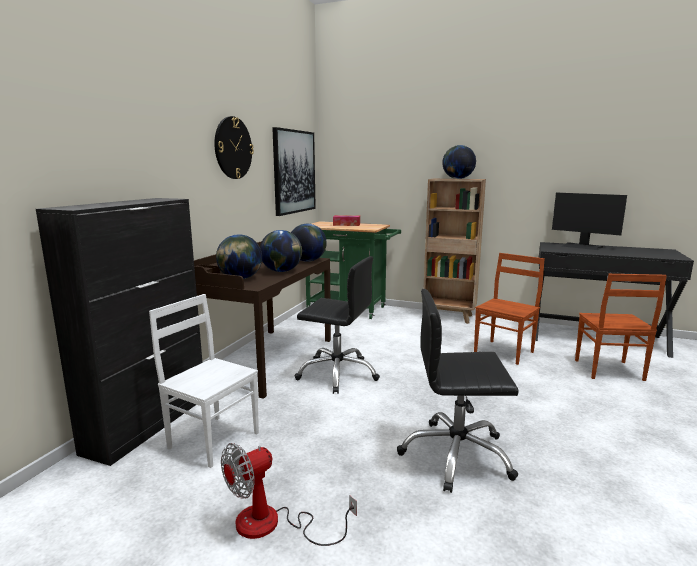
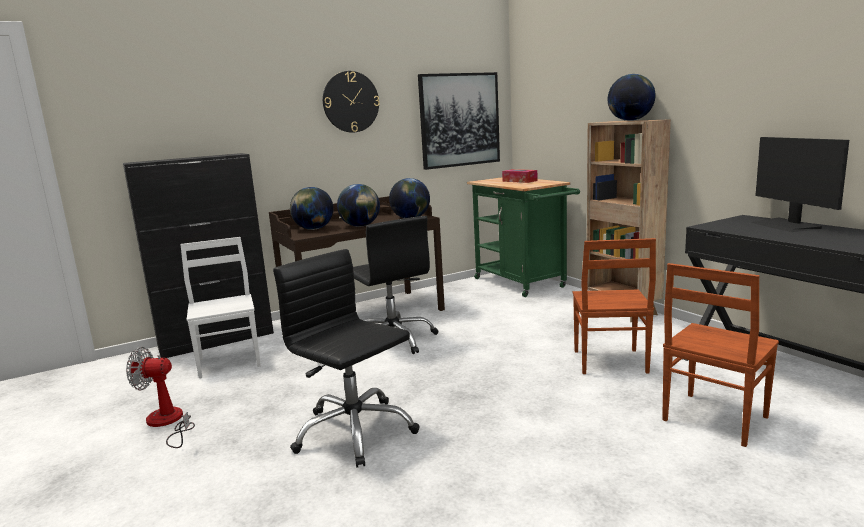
camera: 40 degrees right, 0 degrees up
(505, 352) = (609, 362): brown chair -> brown chair turned 105 degrees clockwise

